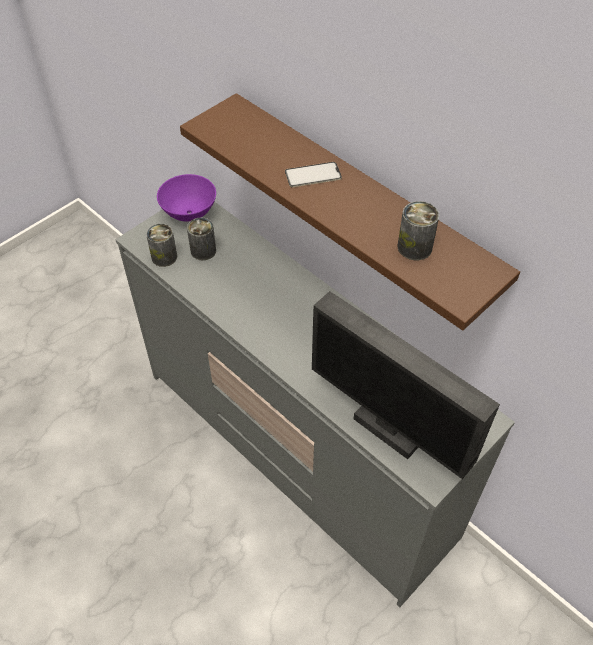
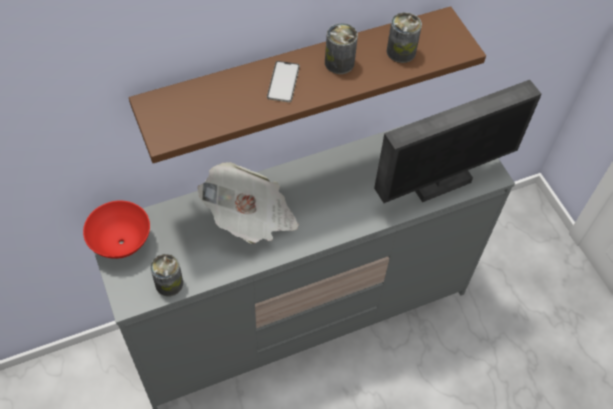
camera: 70 degrees left, 5 degrees up
(189, 214) = (122, 243): purple bowl -> red bowl
(203, 251) = (180, 247): can -> can (339, 63)
(258, 286) = (251, 217): none -> newspaper

